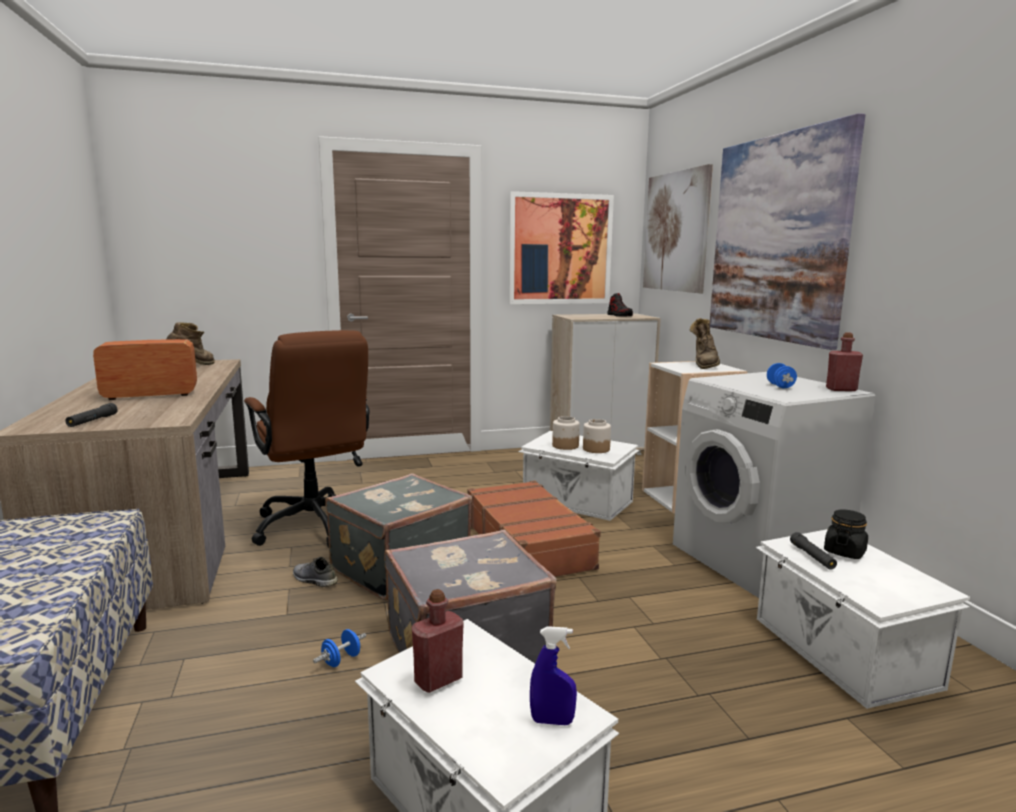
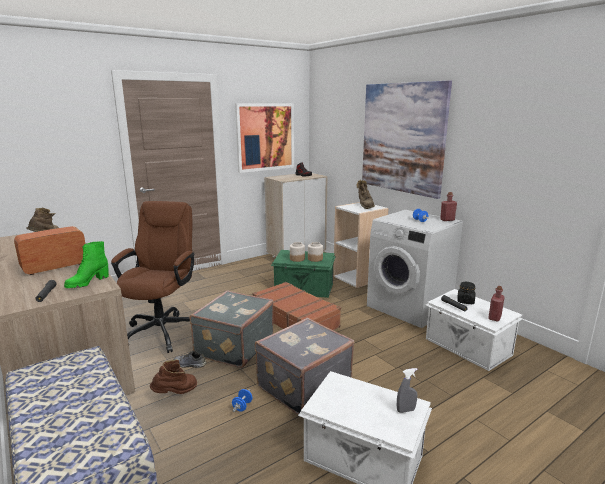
camera: 20 degrees left, 5 degrees up
(160, 415) = (87, 282): none -> green boot
(261, 617) = (176, 393): none -> brown boot
(315, 527) = (163, 331): brown office chair -> brown office chair turned 120 degrees counterclockwise
(438, 680) = (342, 404): red bottle -> red bottle (494, 317)
(552, 721) = (406, 410): blue spray bottle -> grey spray bottle
(577, 502) = (304, 289): white storage box -> green storage box
(676, 232) = (334, 127): picture -> none

